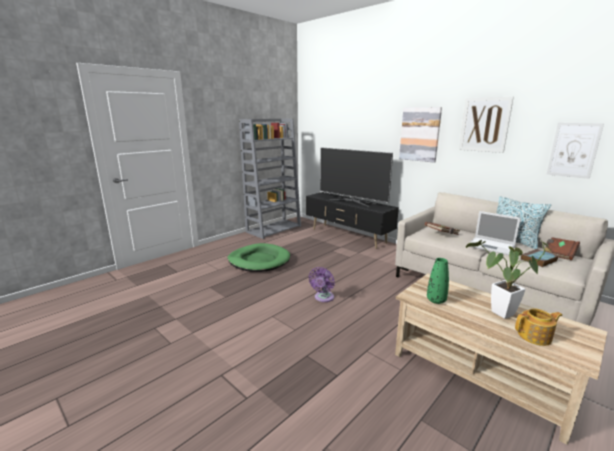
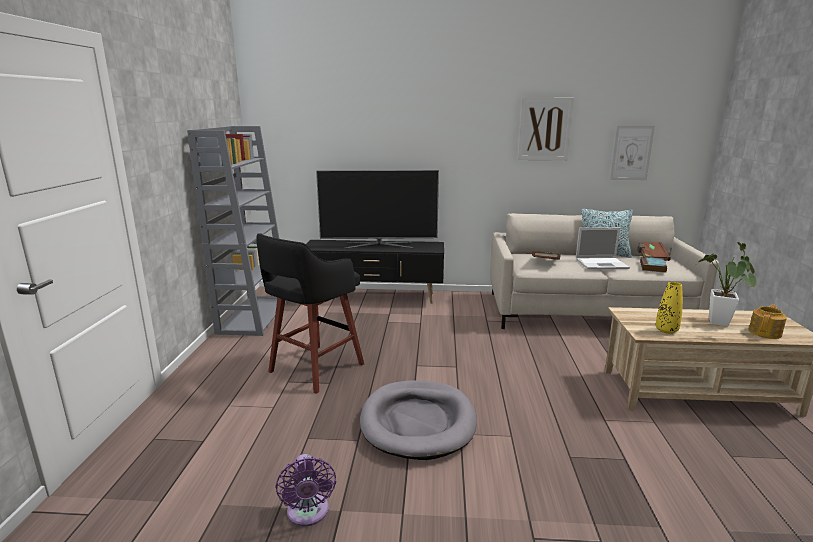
camera: 40 degrees left, 0 degrees up
(259, 260) = (314, 369): green dog bed -> black stool
(262, 302) = (418, 422): none -> grey dog bed
(323, 298) = (476, 384): purple fan -> purple fan (308, 514)
(420, 134) = (465, 143): picture -> none
(436, 300) = (666, 330): green vase -> yellow vase

